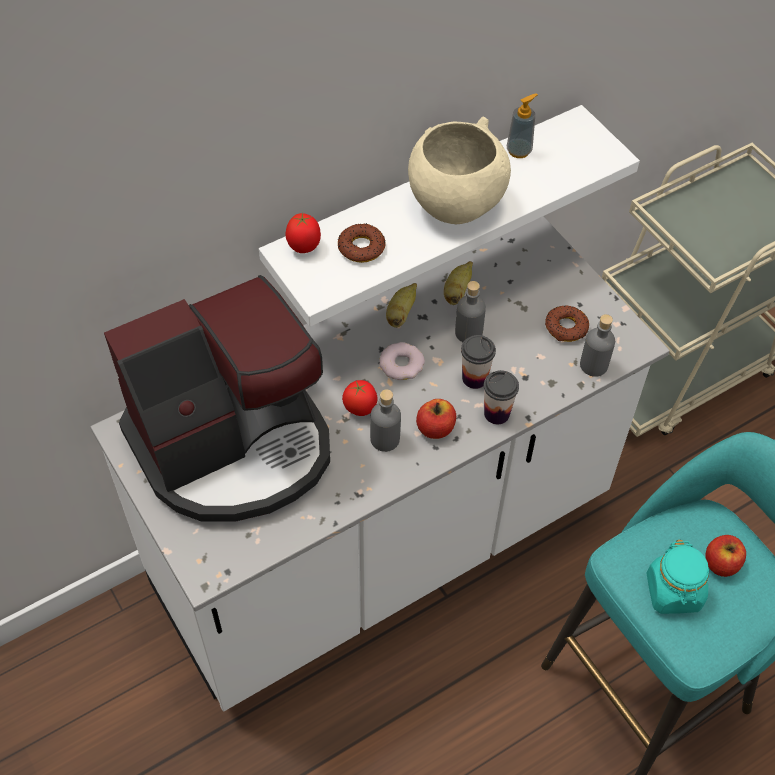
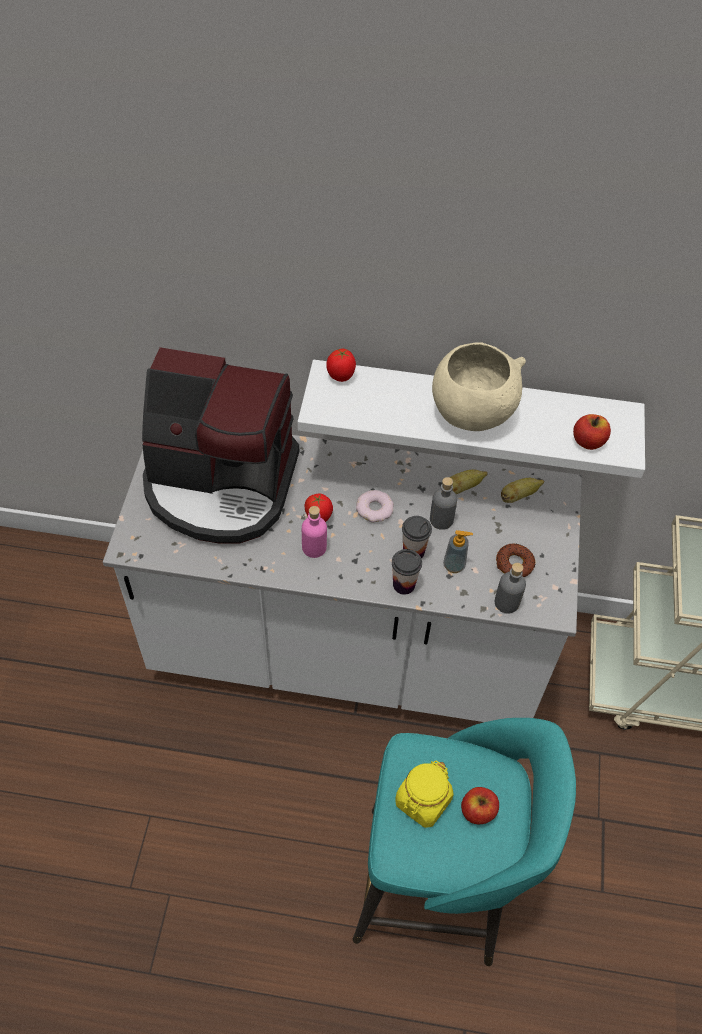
camera: 40 degrees right, 0 degrees up
(361, 247) = (377, 400): donut -> none
(385, 439) = (314, 547): grey bottle -> pink bottle
(401, 313) = (409, 476): banana -> banana (518, 496)
(435, 428) = (353, 564): apple -> apple (588, 441)
(519, 151) = (558, 406): soap dispenser -> soap dispenser (454, 565)
(673, 592) = (423, 801): turquoise jar -> yellow jar

